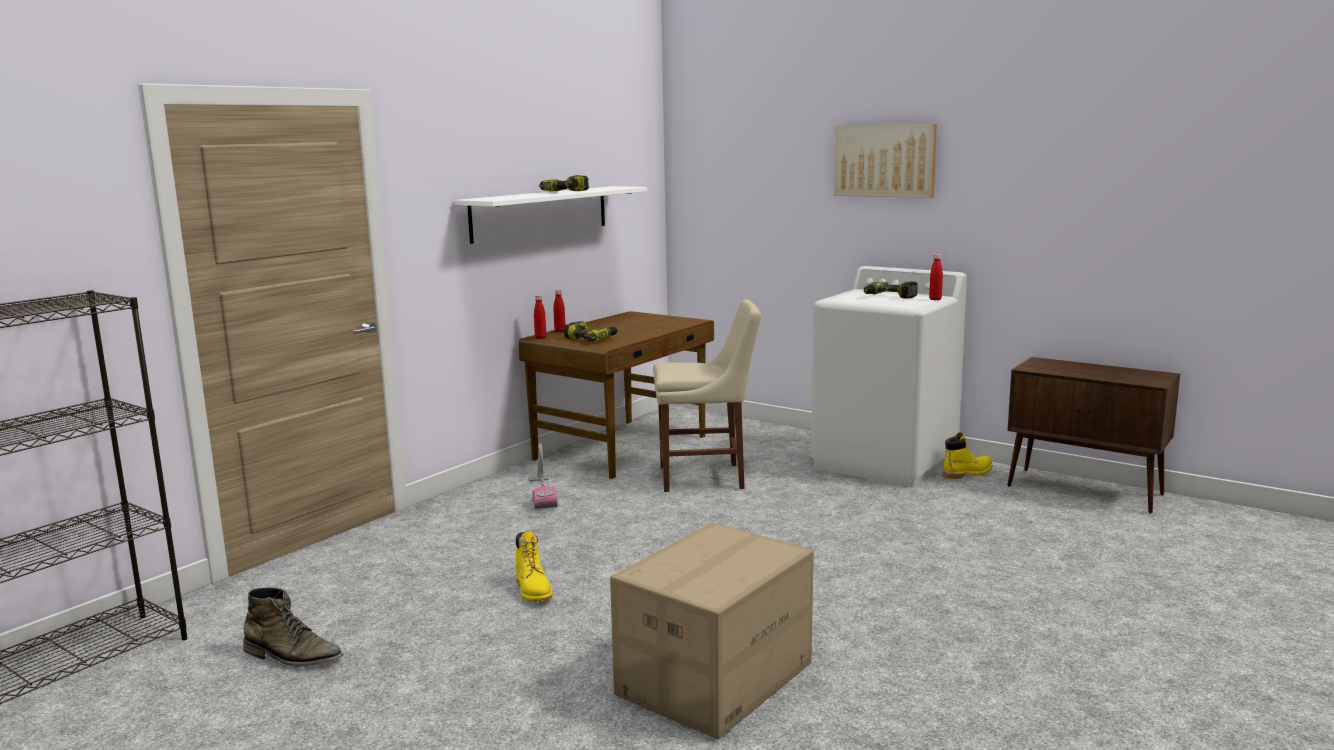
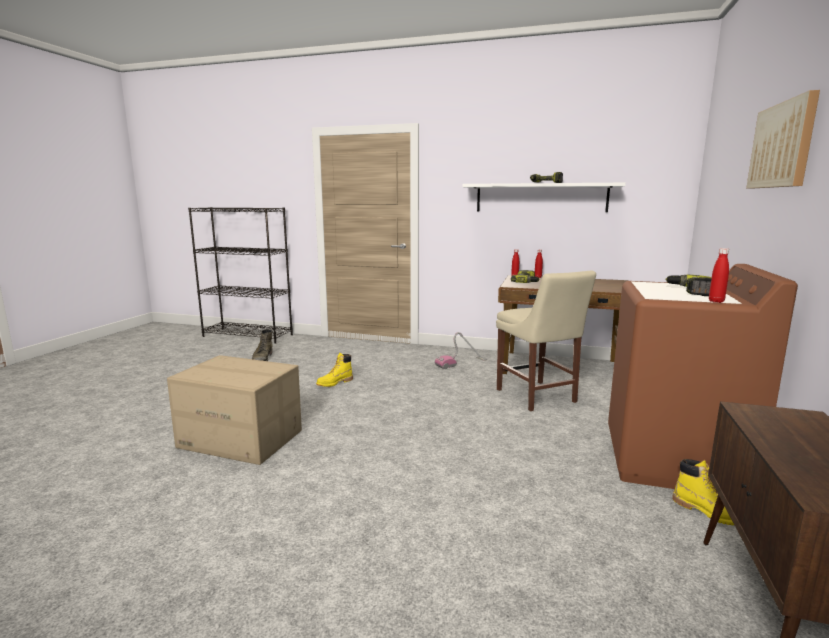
camera: 70 degrees right, 0 degrees up
(885, 462) = (673, 461): white washing machine -> brown washing machine

